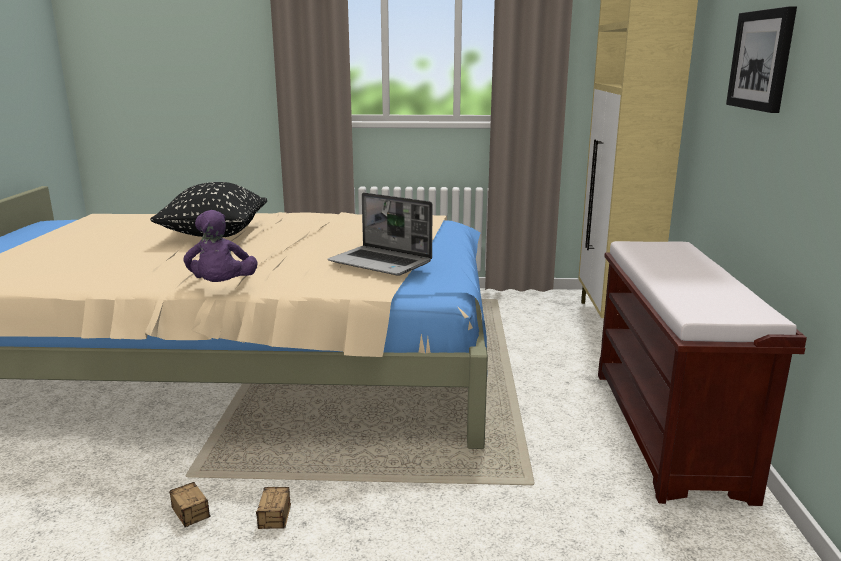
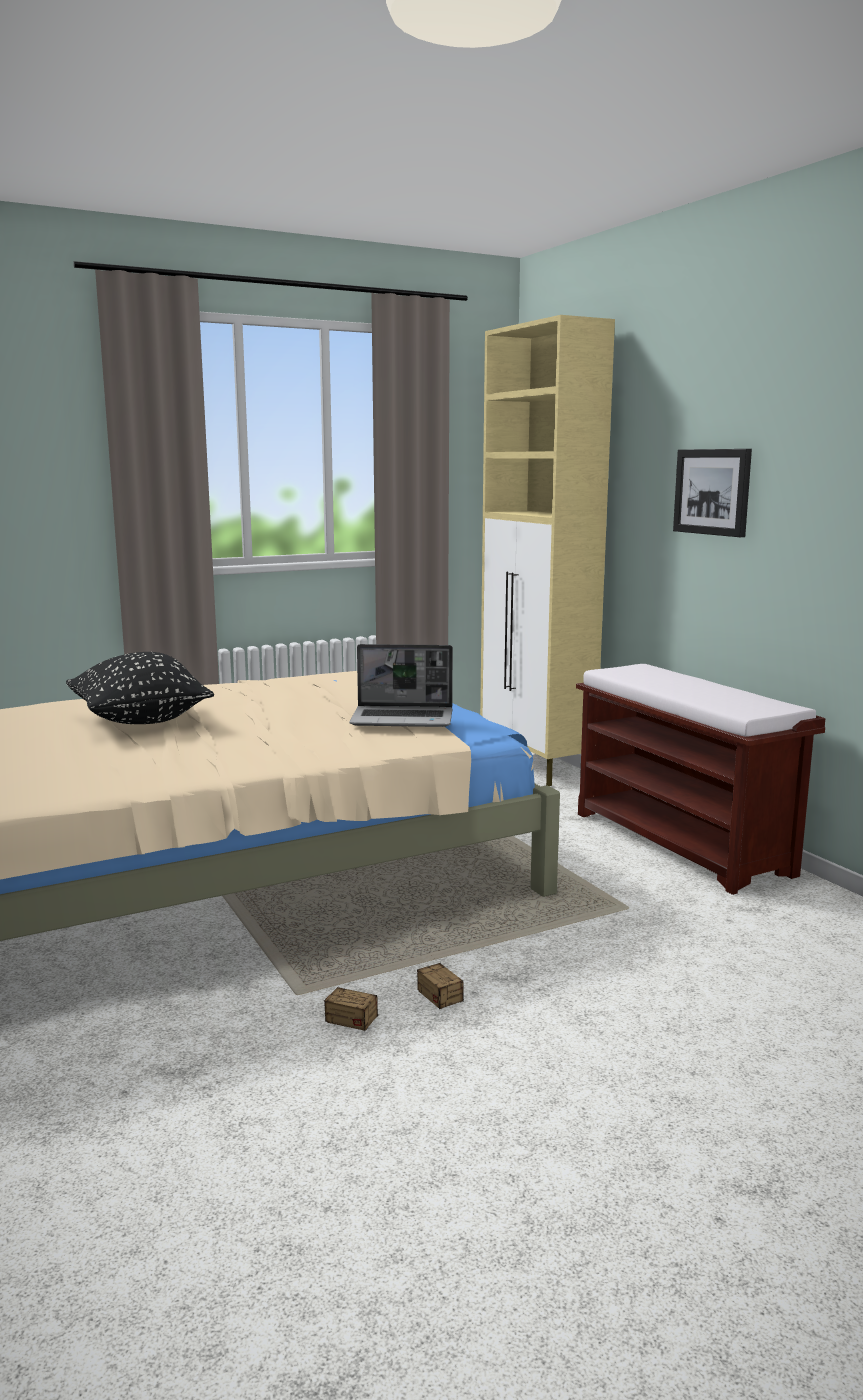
camera: 30 degrees left, 5 degrees down
(222, 287) = (282, 765): purple plush toy -> none

